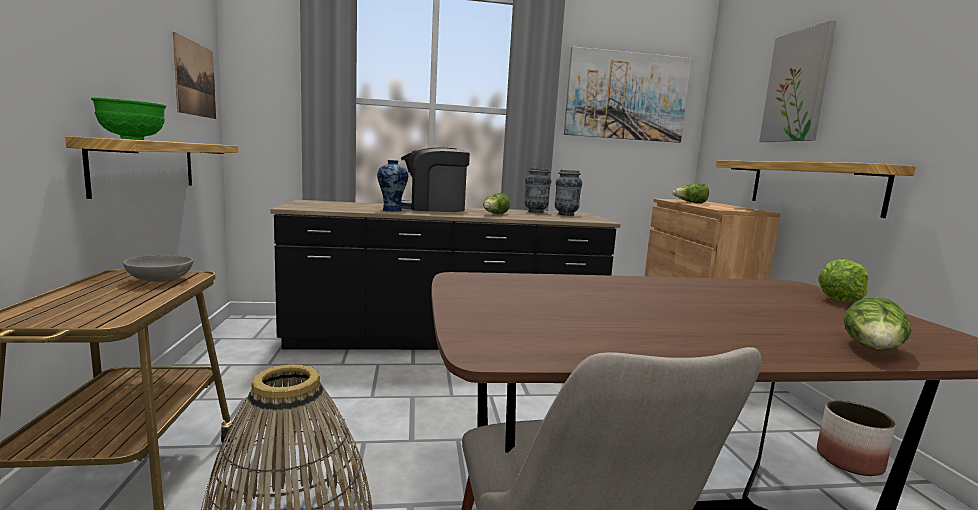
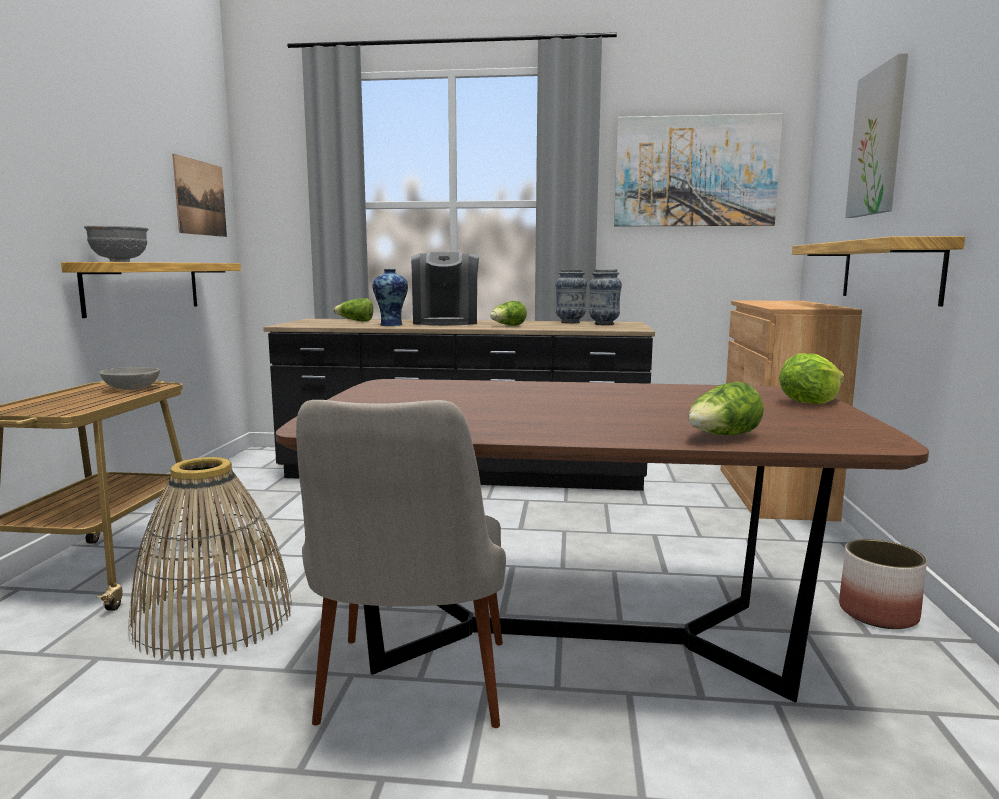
camera: 15 degrees right, 0 degrees up
(133, 139) = (120, 261): green bowl -> grey bowl
(433, 208) = (445, 322): coffee machine -> coffee machine turned 105 degrees counterclockwise
(690, 203) = (764, 303): lettuce -> lettuce (355, 321)

